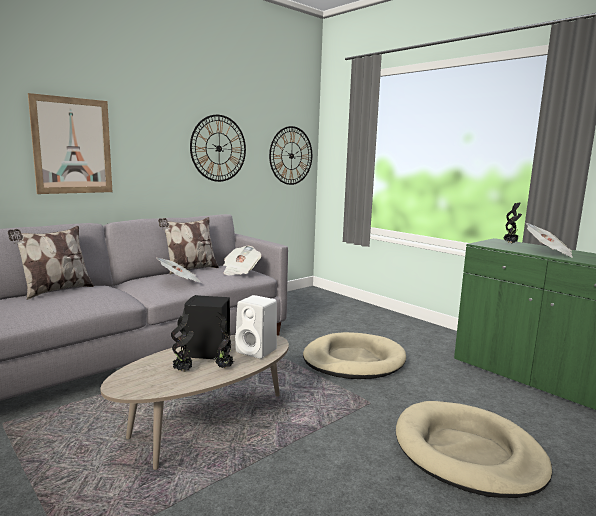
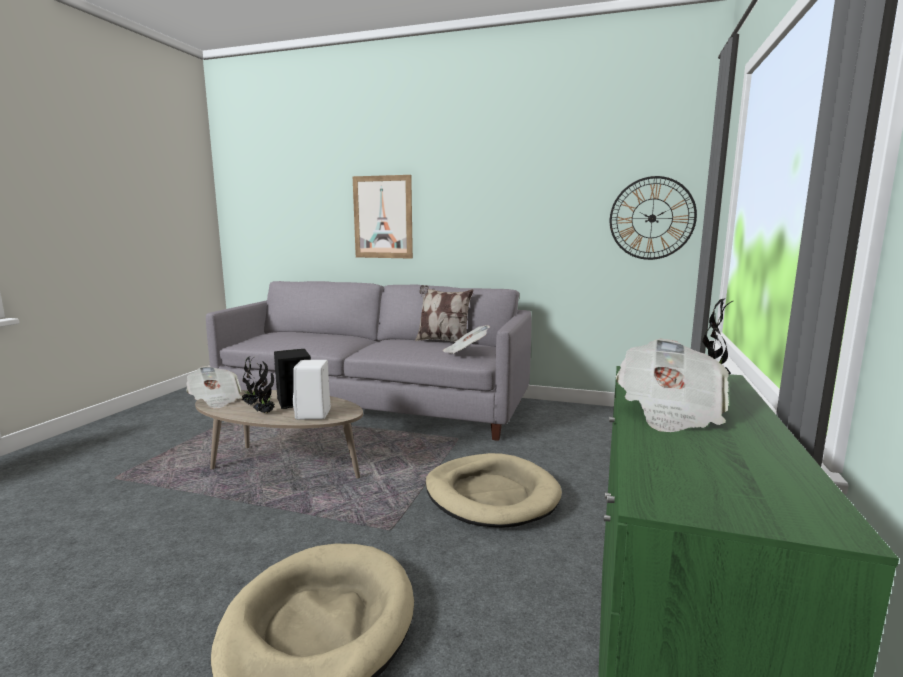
camera: 60 degrees right, 0 degrees up
(56, 291) = (325, 333): pillow -> none
(180, 281) = (396, 346): newspaper -> newspaper (215, 400)
(218, 148) = (531, 213): wall clock -> none

